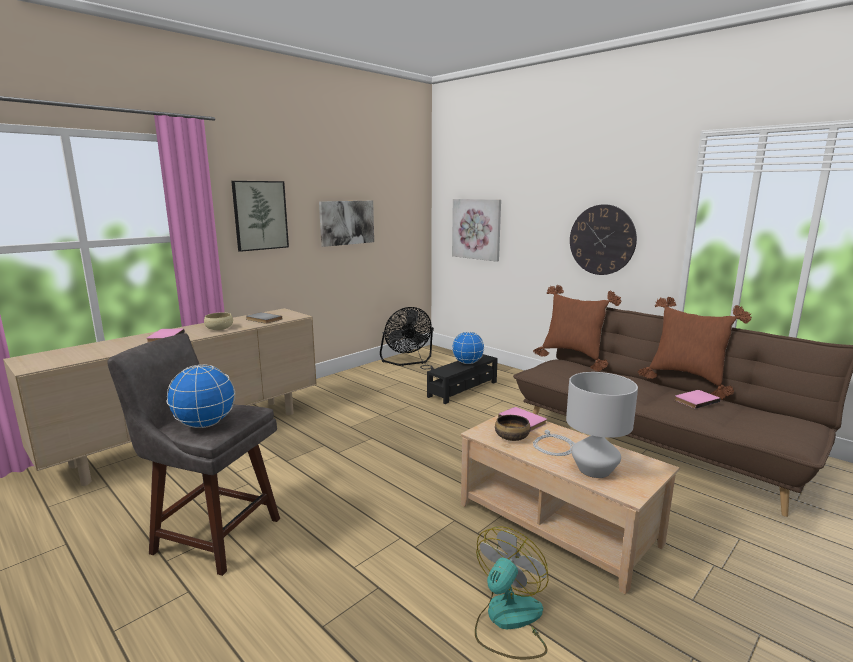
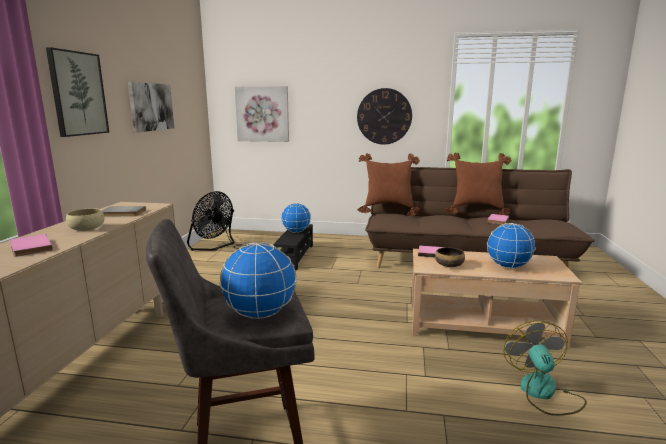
camera: 35 degrees left, 0 degrees up
(578, 459) = (508, 267): grey table lamp -> globe

